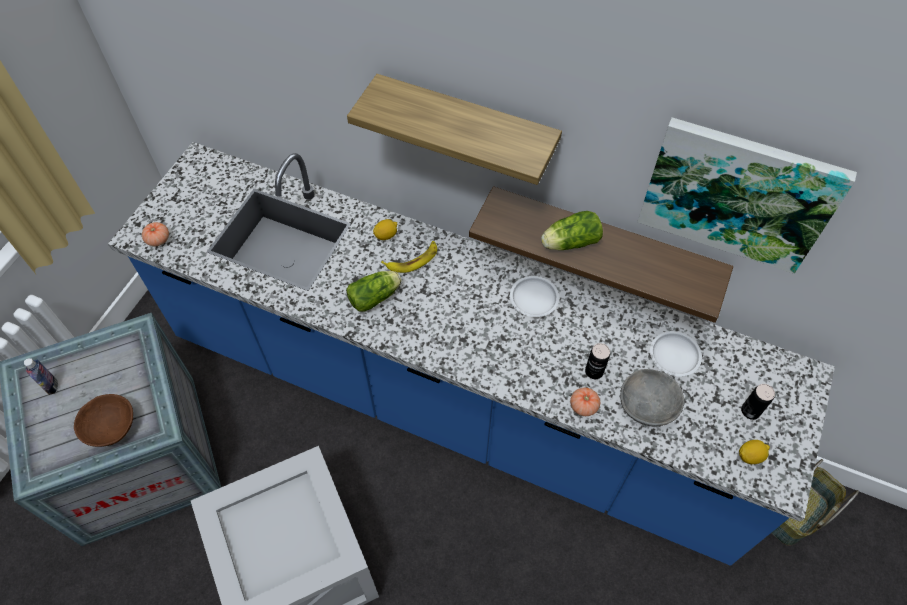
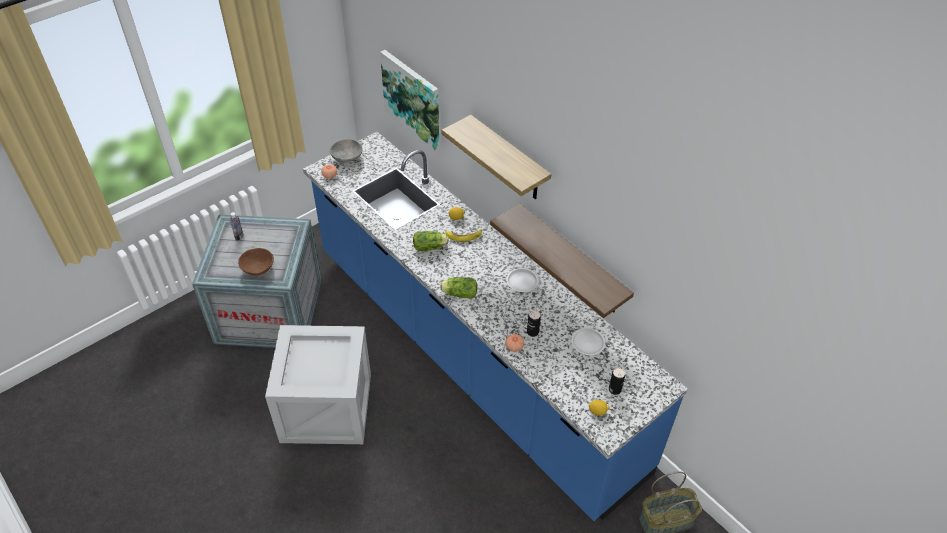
camera: 25 degrees right, 10 degrees down
(568, 242) = (543, 246): lettuce -> lettuce (458, 293)
(648, 406) = (553, 362): grey bowl -> grey bowl (347, 158)
(737, 194) = (631, 239): picture -> picture (412, 98)

